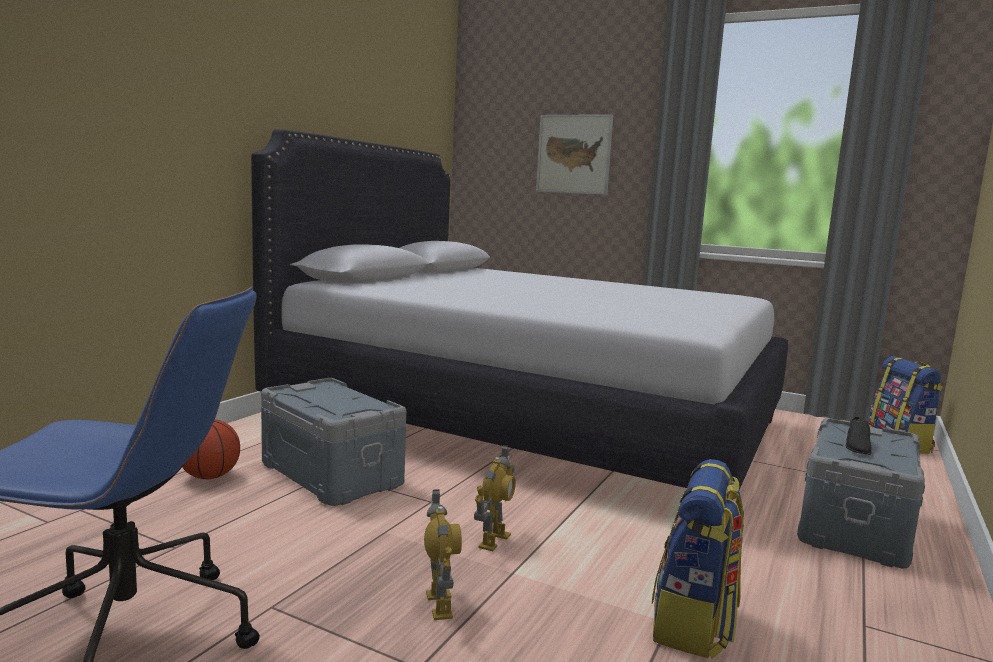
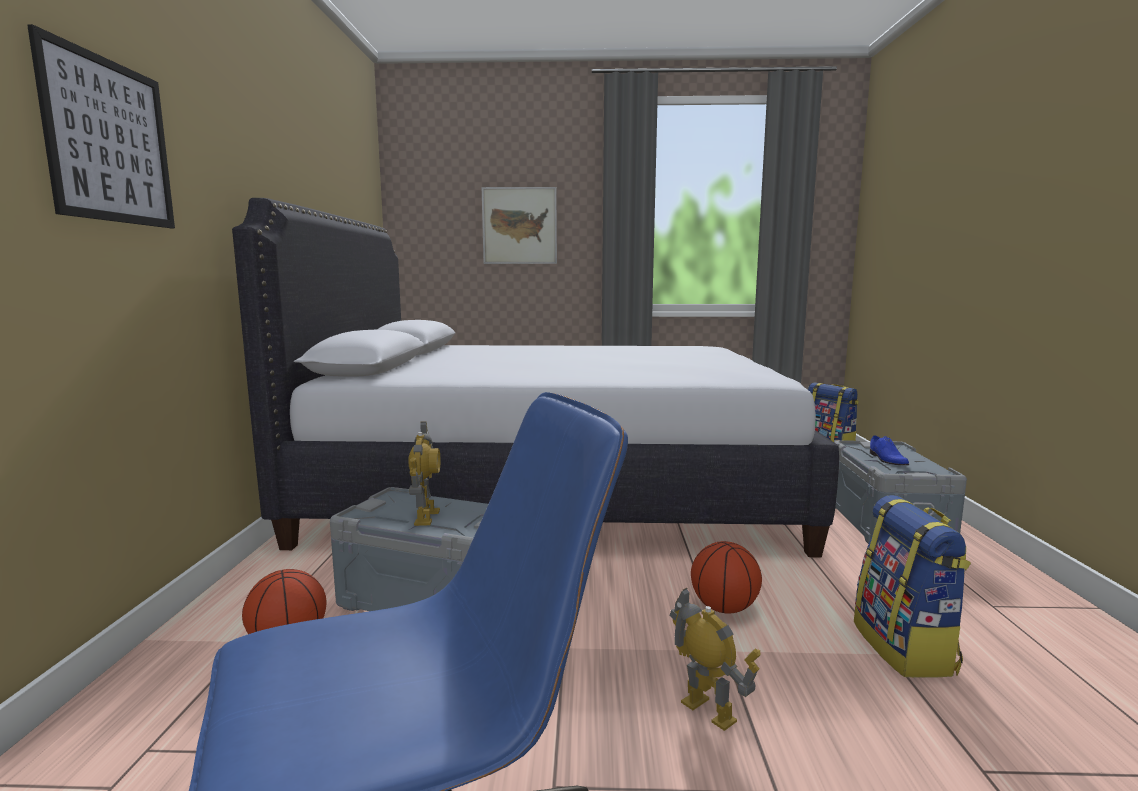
camera: 25 degrees left, 0 degrees up
(148, 91) = (109, 141): none -> picture
(493, 540) = (669, 622): toy robot -> toy robot (425, 517)
(557, 544) = (723, 608): none -> basketball
(856, 445) = (886, 459): black shoe -> blue shoe

